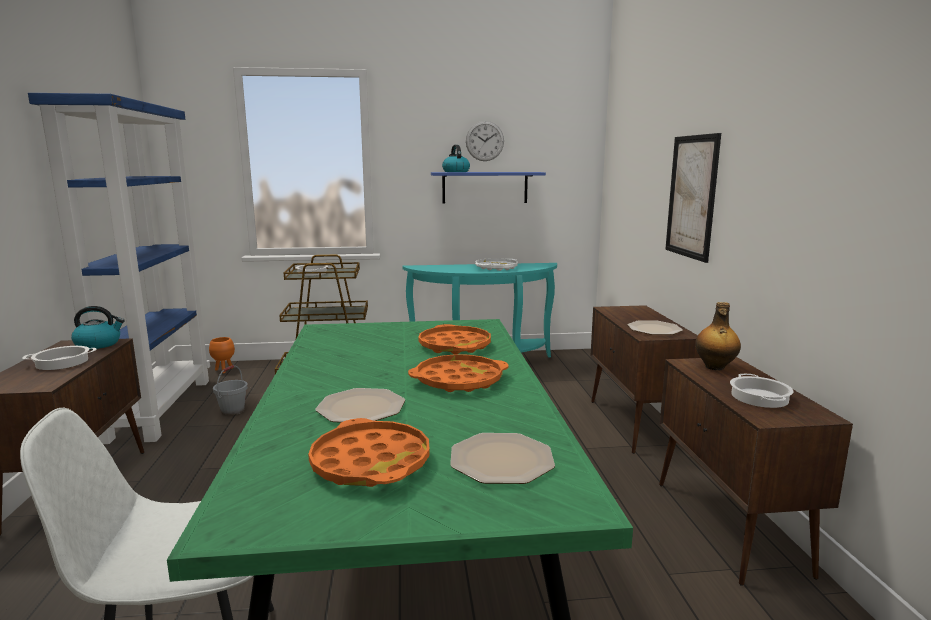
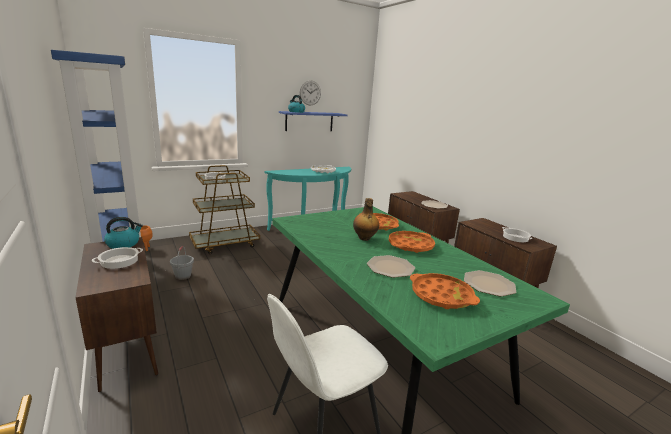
camera: 25 degrees left, 5 degrees up
(692, 196) = (448, 136): picture -> none
(714, 367) = (482, 224): bottle -> bottle (364, 238)

